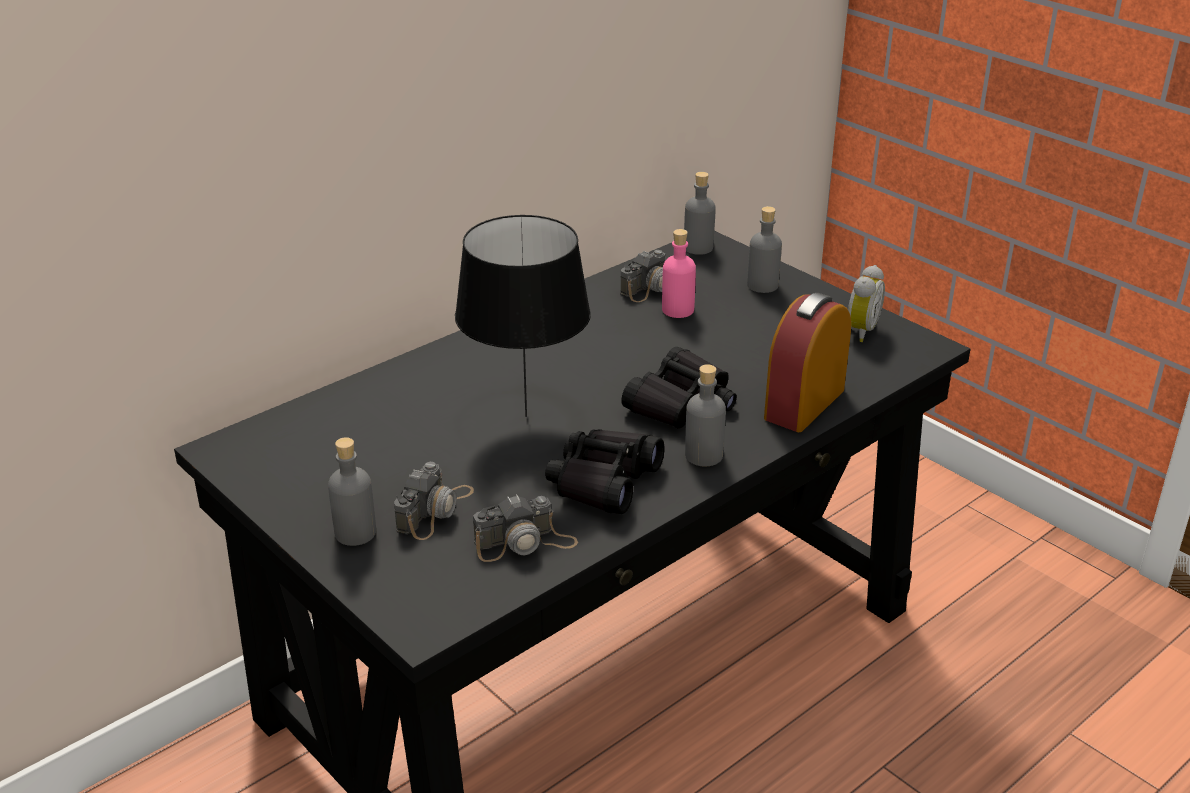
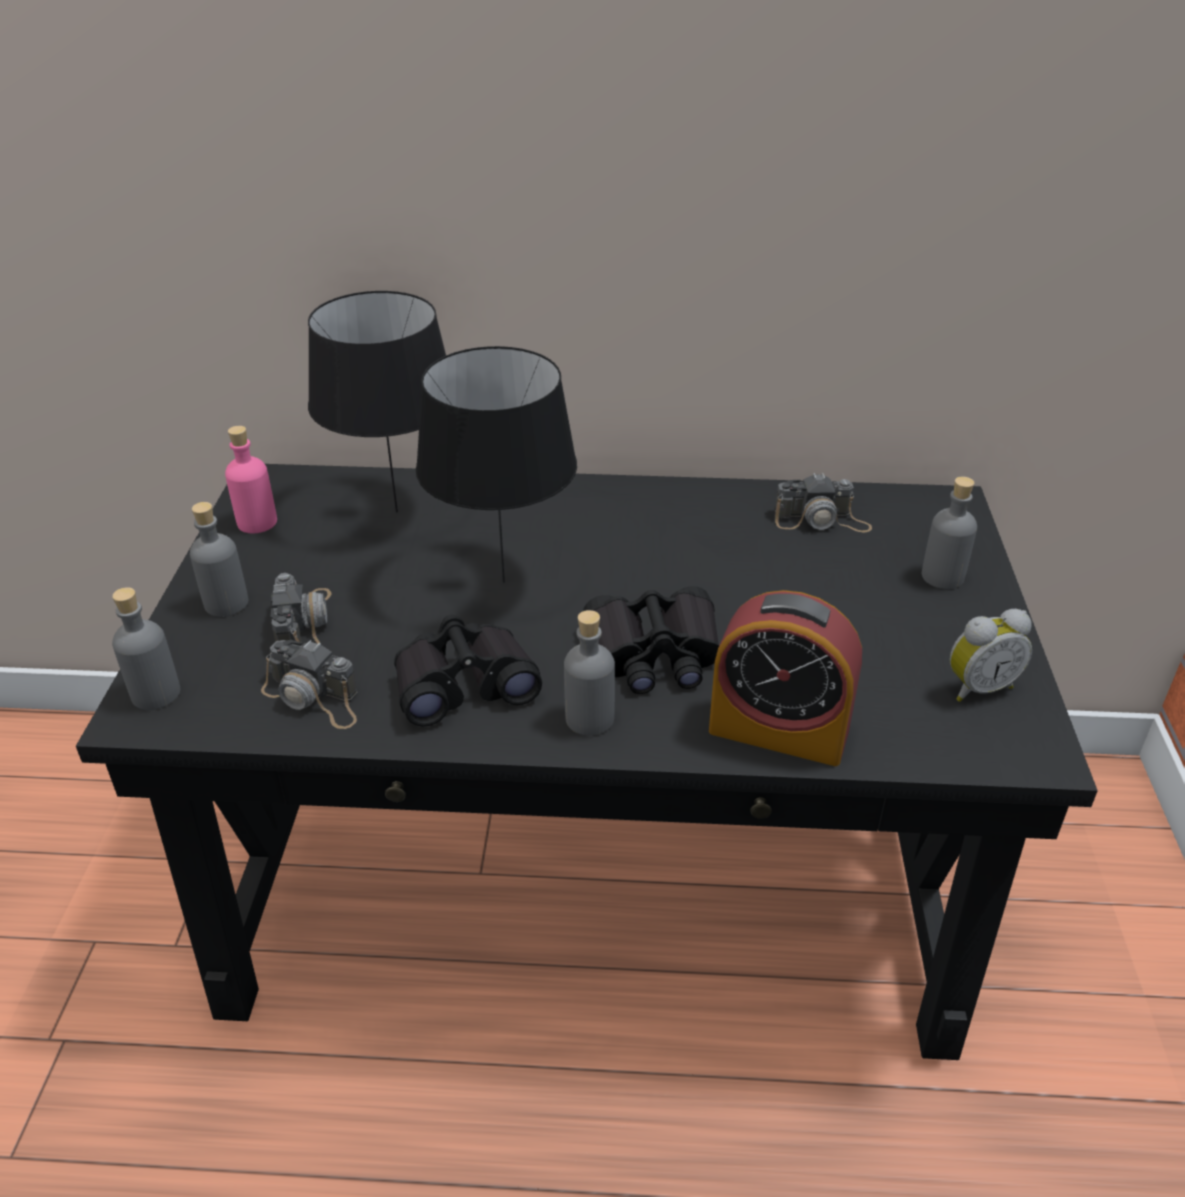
camera: 45 degrees right, 5 degrees up
(372, 416) = (395, 512): none -> black table lamp
(435, 510) = (304, 621): camera -> camera turned 75 degrees counterclockwise
(677, 310) = (806, 556): pink bottle -> pink bottle (257, 522)
(698, 248) = (933, 502): grey bottle -> grey bottle (156, 694)
(804, 404) = (778, 731): alarm clock -> alarm clock turned 150 degrees counterclockwise

